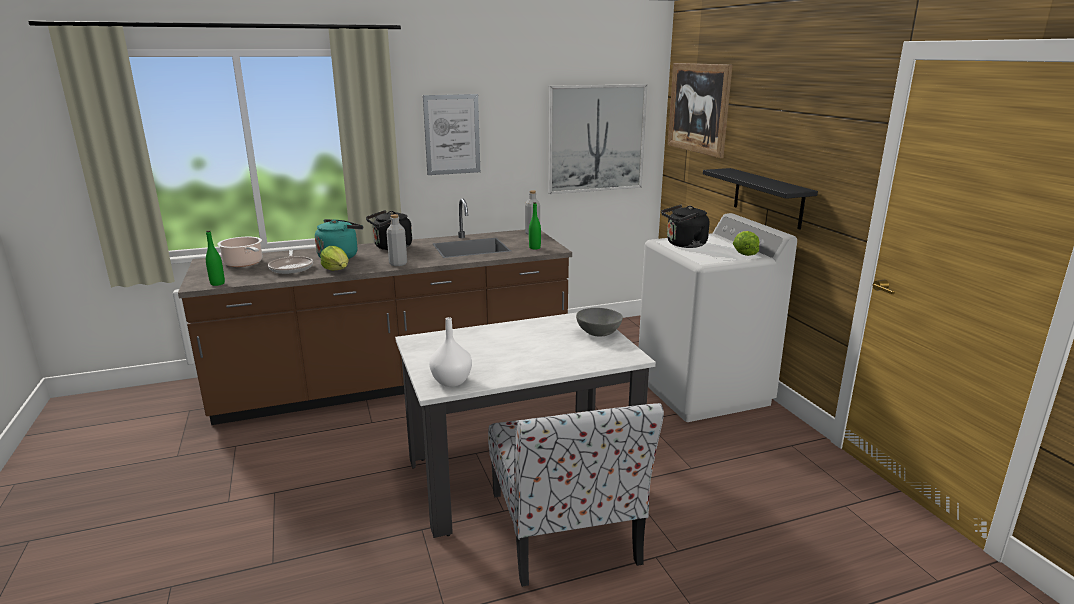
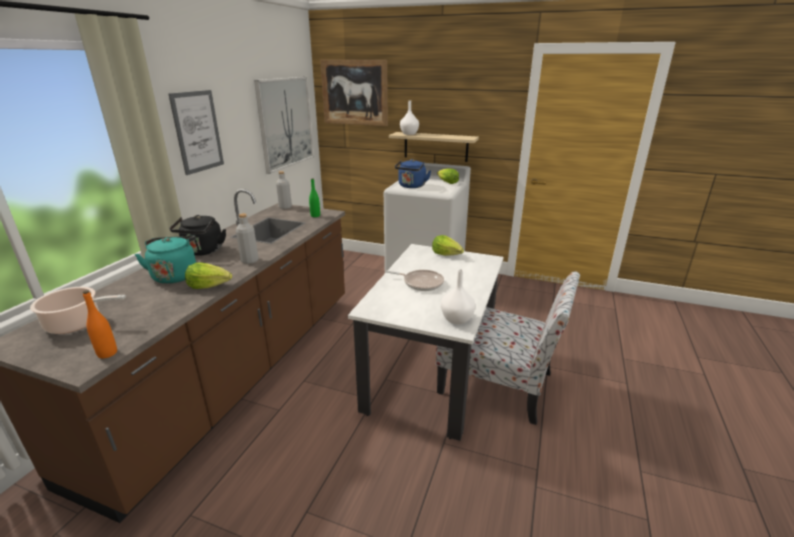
camera: 50 degrees left, 5 degrees up
(217, 283) = (107, 353): green bottle -> orange bottle
(291, 267) = (152, 303): frying pan -> frying pan (421, 283)
(598, 333) = (446, 254): grey bowl -> lettuce
(684, 245) = (411, 186): black kettle -> blue kettle
(732, 172) = (409, 134): none -> white vase
(768, 198) = (435, 146): black shelf -> beige shelf

